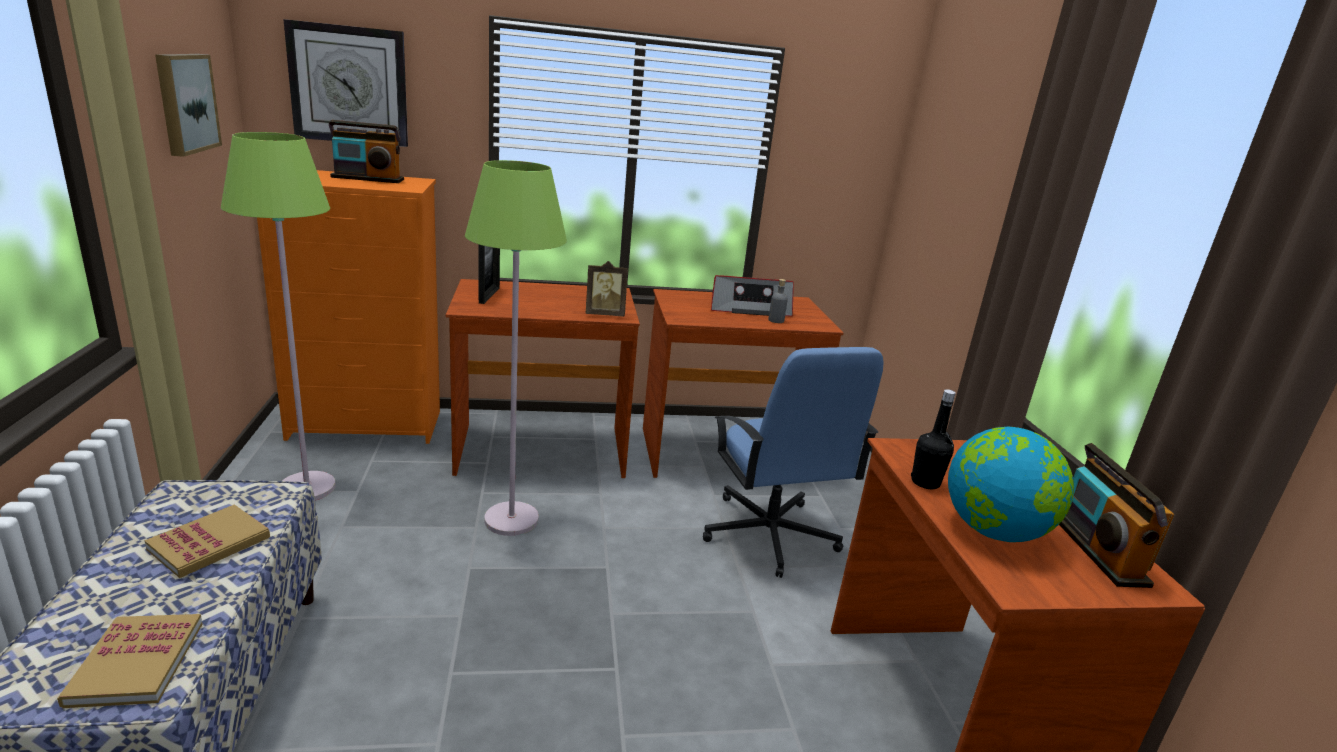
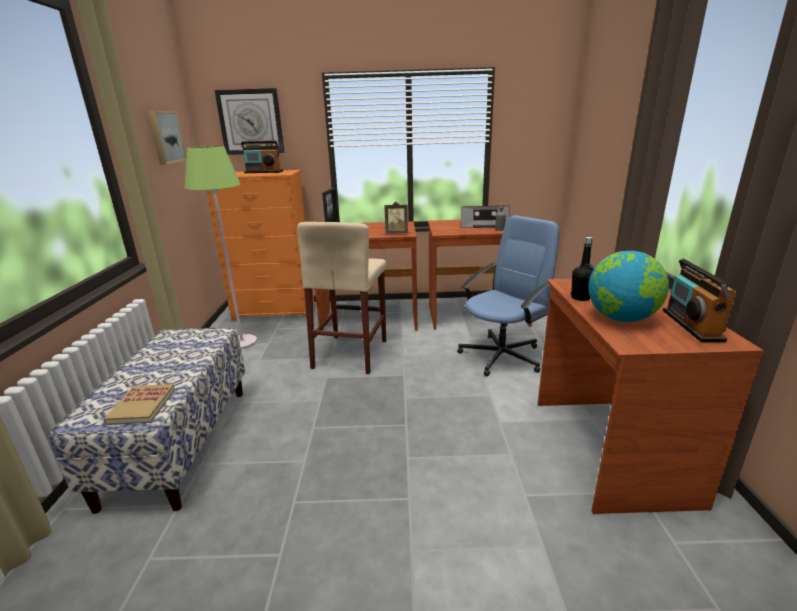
camera: 10 degrees right, 0 degrees up
(209, 544) = (182, 355): book -> none
(511, 520) = (350, 353): green floor lamp -> beige stool
(769, 535) = (502, 356): blue office chair -> blue office chair turned 120 degrees counterclockwise

